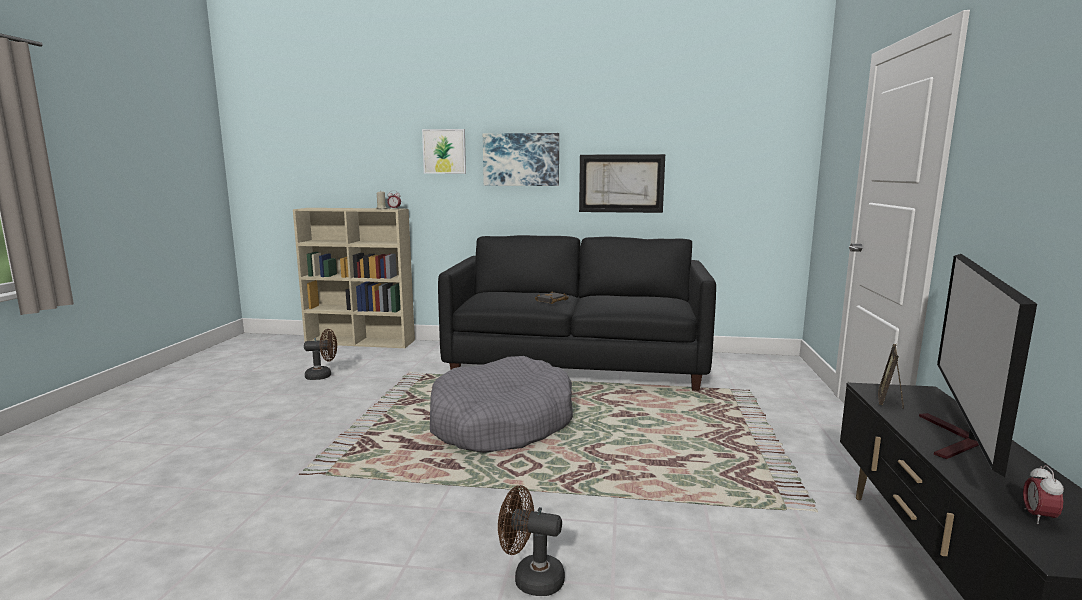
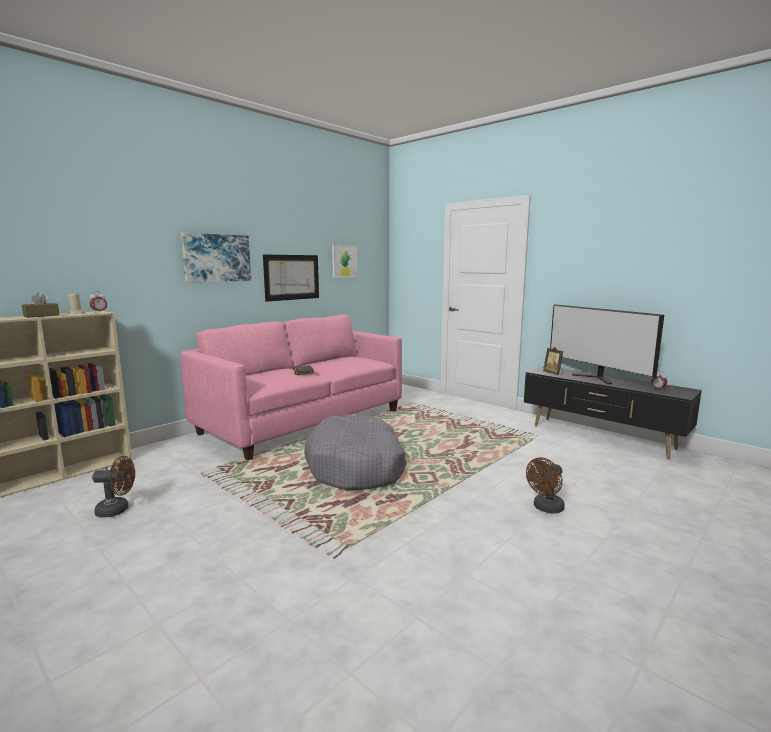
camera: 55 degrees left, 0 degrees up
(323, 376) = (117, 510): brown fan -> brown fan turned 60 degrees clockwise
(354, 208) = (41, 316): none -> brown tissue box
(444, 151) = (140, 248): picture -> picture (344, 261)
(577, 365) = (303, 421): black sofa -> pink sofa

